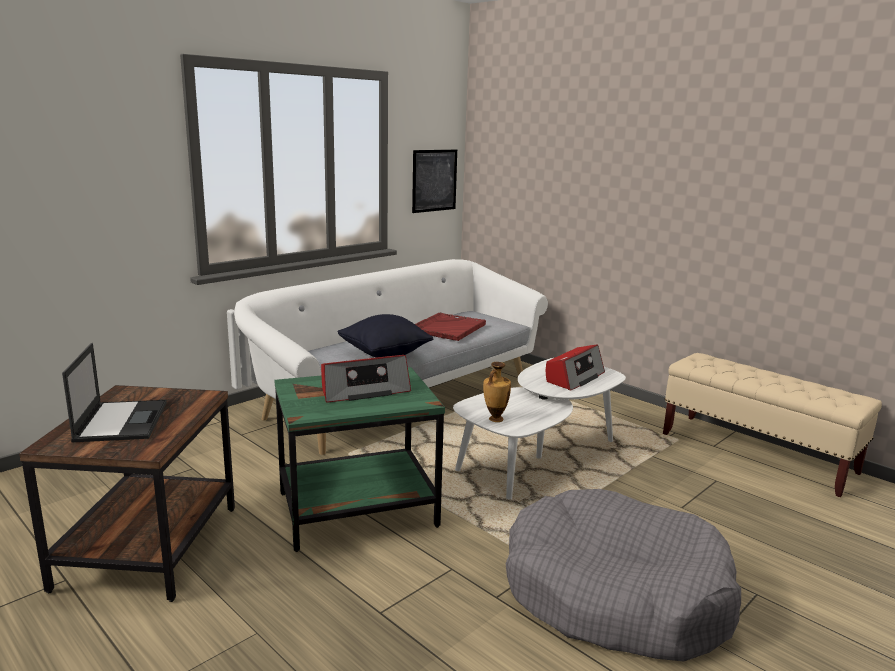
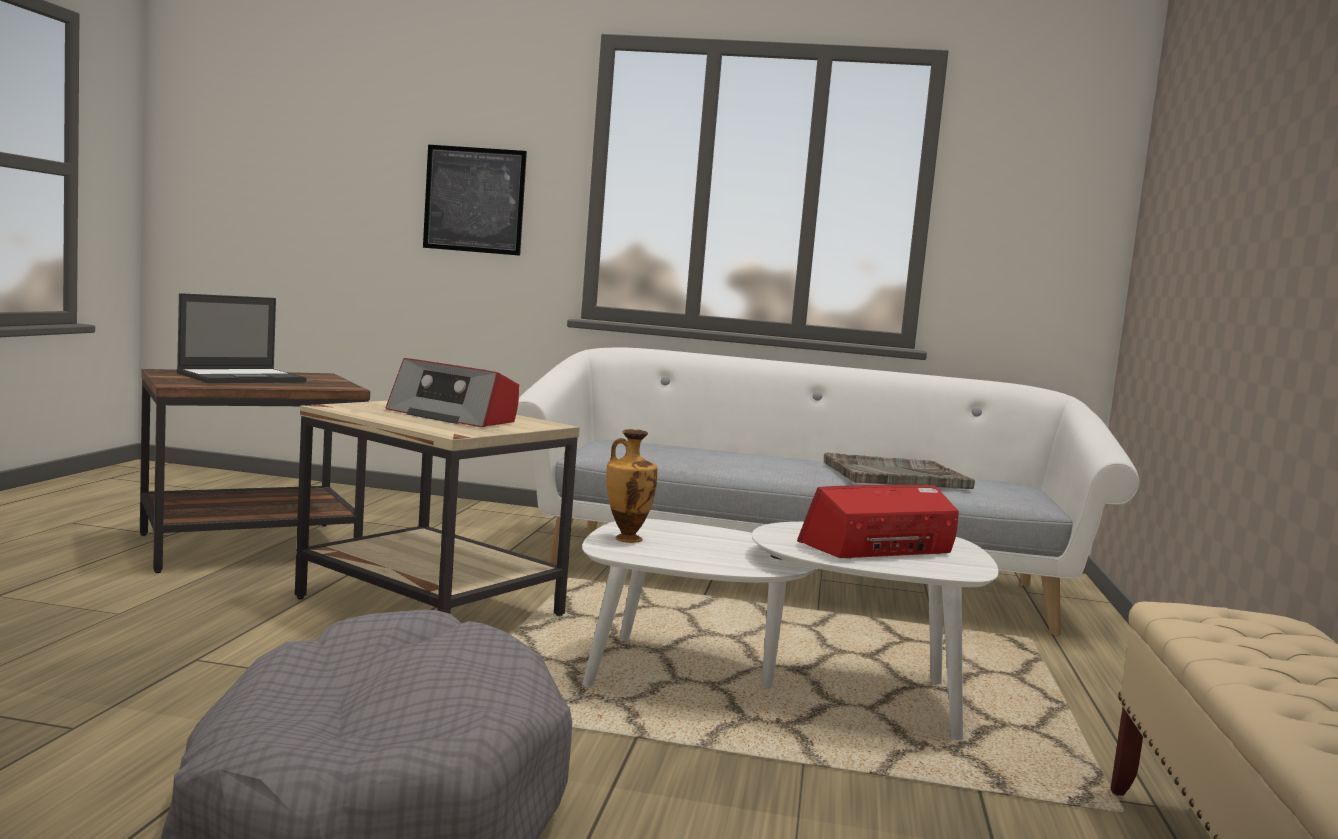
camera: 55 degrees right, 10 degrees down
(357, 509) = (432, 607): green side table -> beige side table
(385, 354) = (710, 462): black pillow -> none
(434, 180) = (1046, 245): picture -> picture (474, 200)
(447, 328) = (894, 475): red tray -> grey tray
(574, 377) = (878, 549): radio -> radio turned 150 degrees clockwise

